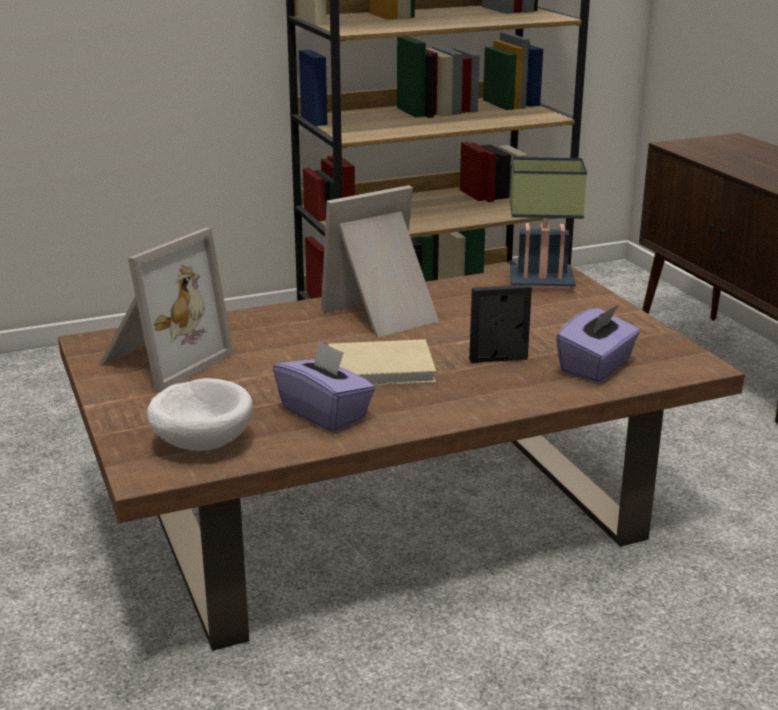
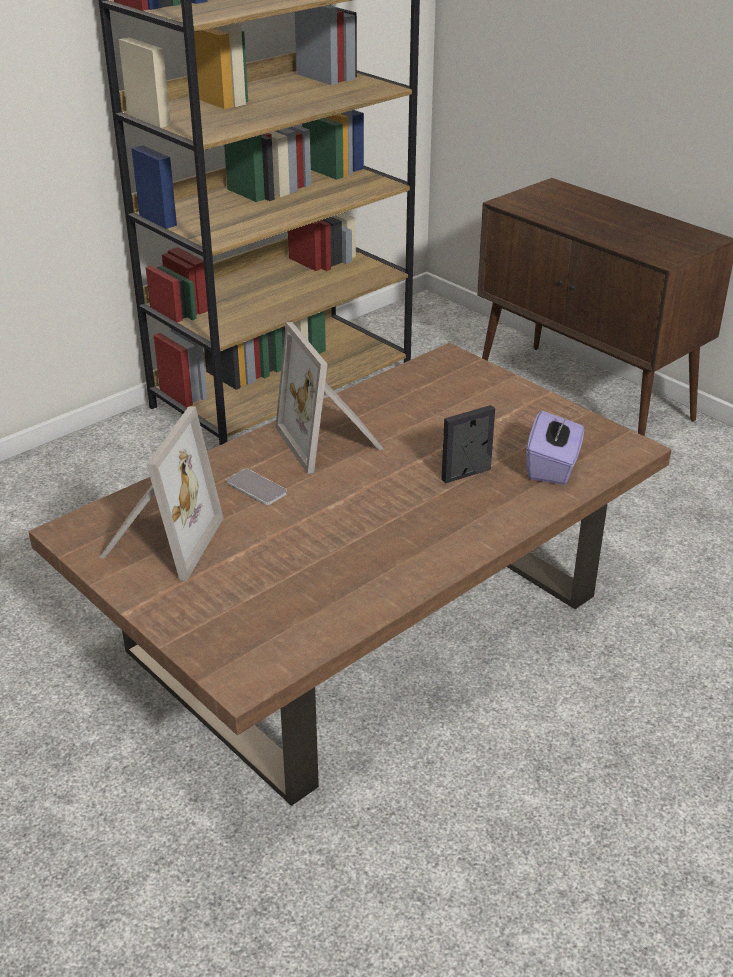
camera: 20 degrees left, 10 degrees up
(202, 441) = (267, 630): white bowl -> none
(283, 338) = (256, 488): none -> phone
(325, 414) = (357, 571): purple tissue box -> none
(384, 369) = (374, 507): beige book -> none
(385, 315) = (332, 440): picture frame -> picture frame turned 60 degrees counterclockwise
(544, 282) = (448, 372): table lamp -> none

